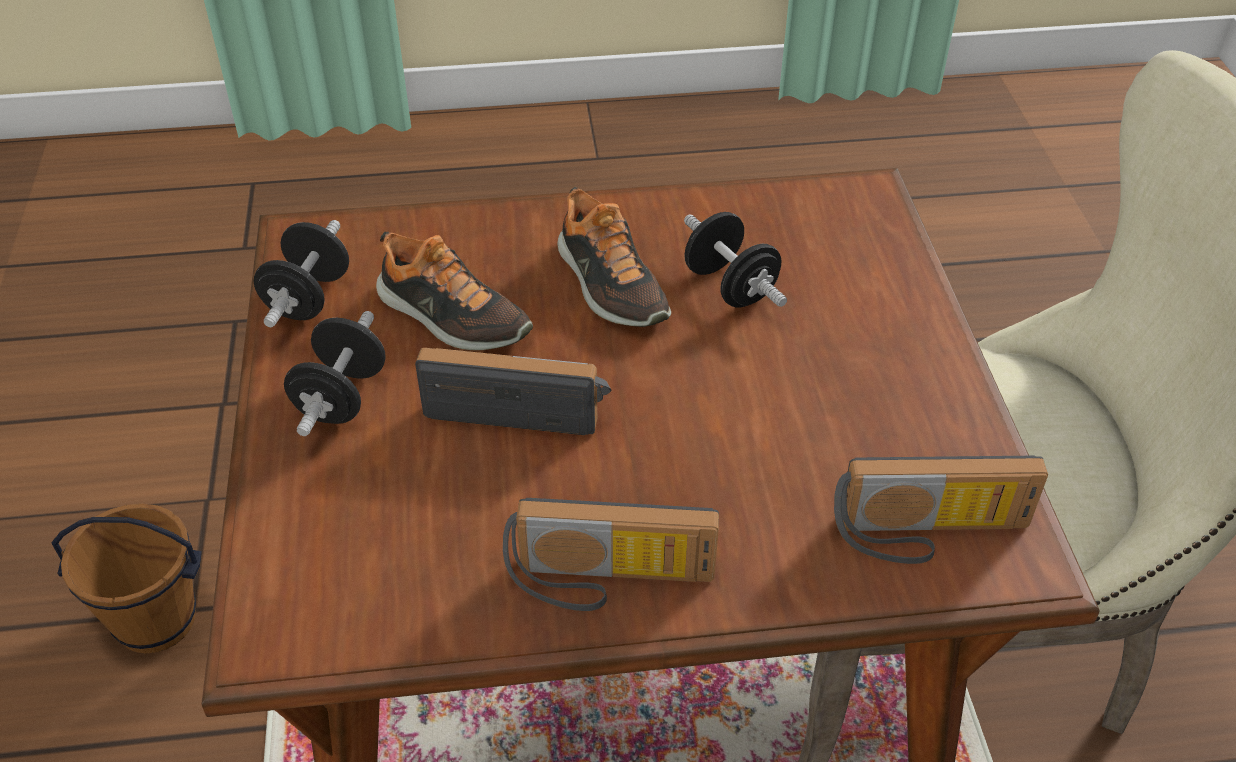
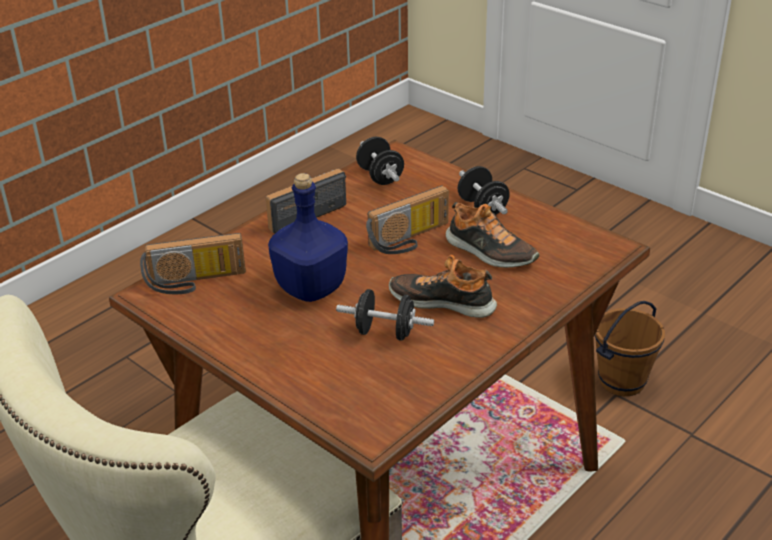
camera: 140 degrees right, 10 degrees down
(308, 298) = (558, 227): black dumbbell -> black dumbbell (380, 176)
(451, 317) = (489, 252): shoe -> shoe turned 135 degrees counterclockwise
(758, 412) = (310, 287): none -> blue bottle
(930, 535) = (195, 282): radio -> radio turned 150 degrees counterclockwise

